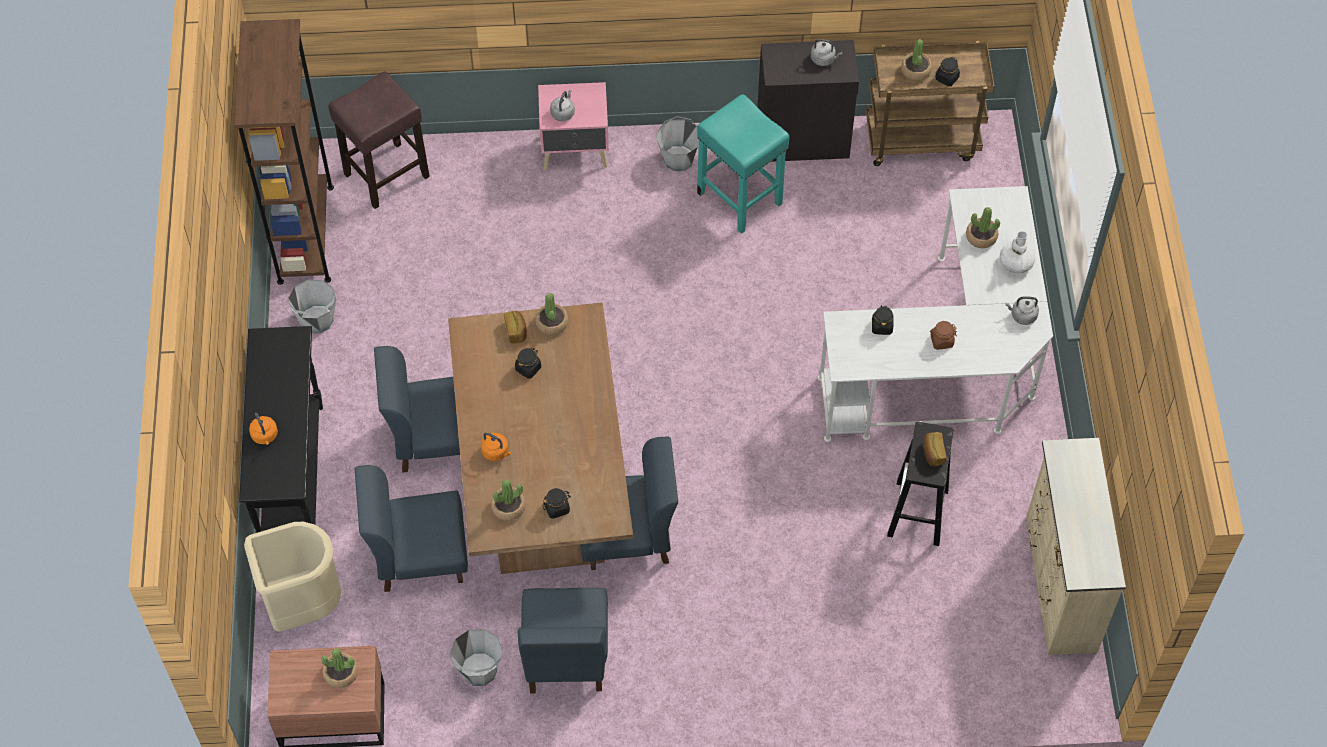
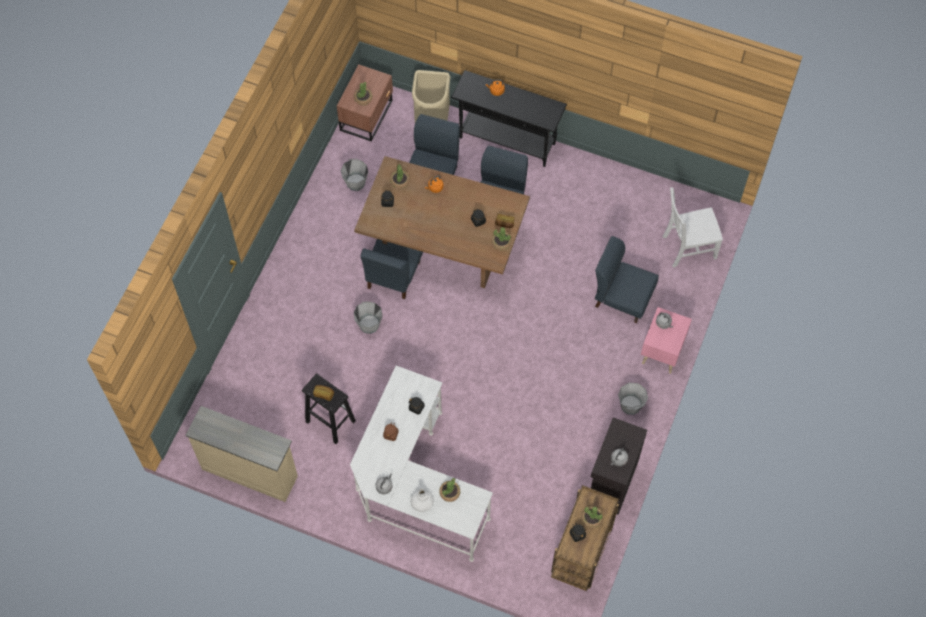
camera: 115 degrees right, 5 degrees up
(305, 234) = (663, 195): brown bookcase -> none
(317, 320) = (601, 182): grey bucket -> grey bucket (369, 324)
(385, 176) = (687, 247): brown stool -> white chair
(565, 656) = (342, 222): blue chair -> blue chair (622, 298)
(740, 199) = (584, 426): turquoise stool -> none

